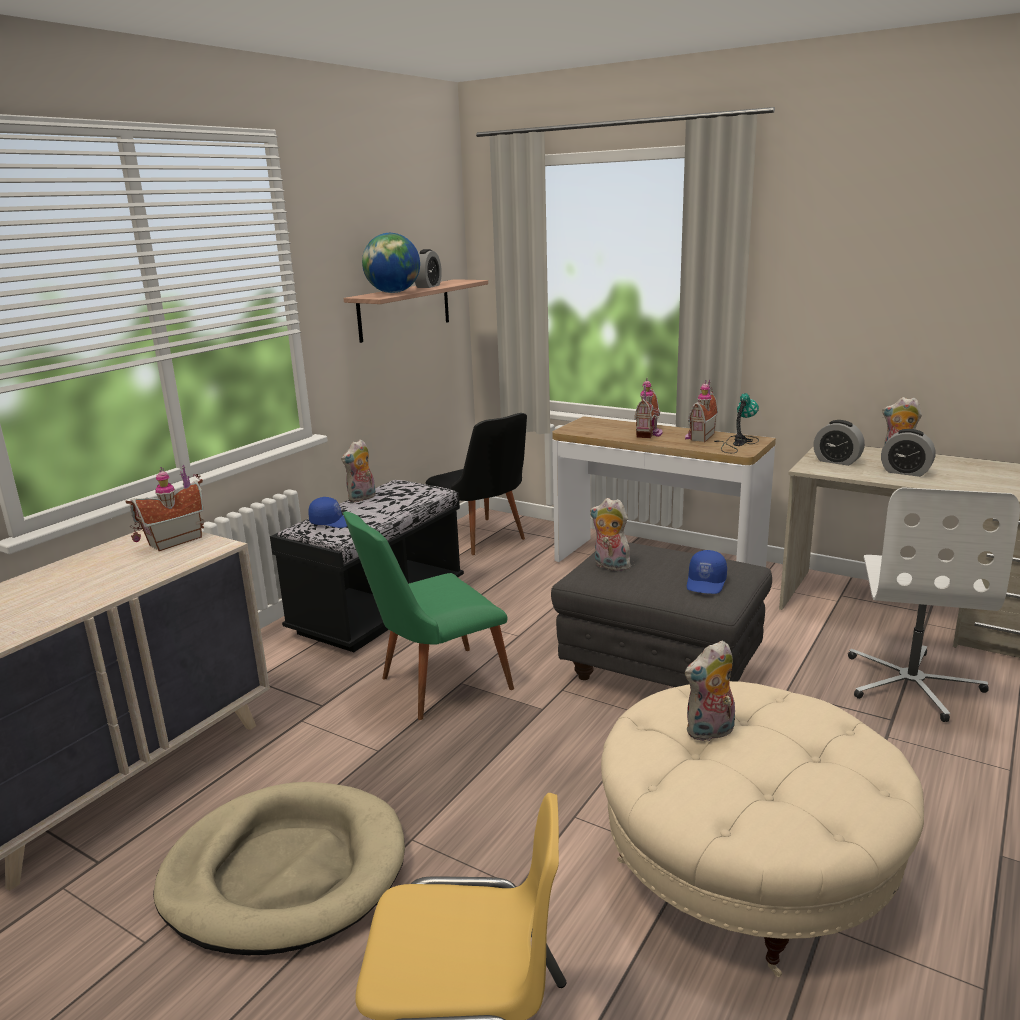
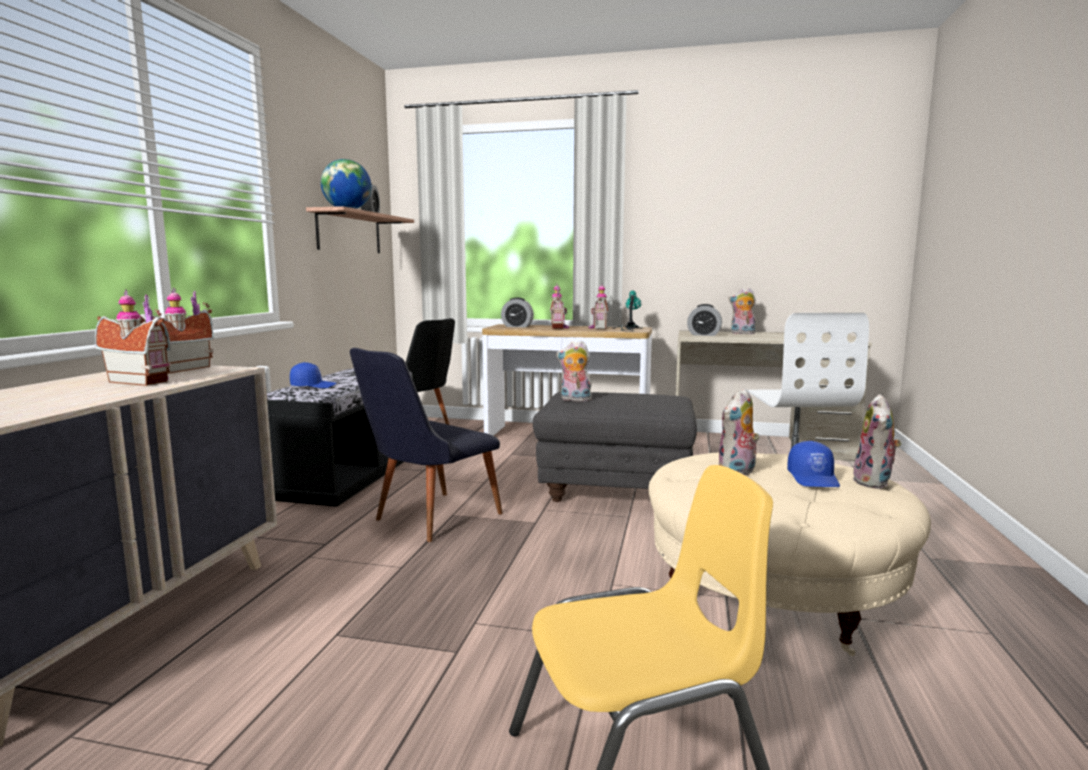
camera: 20 degrees left, 10 degrees down
(130, 568) = (142, 381): none -> toy house
(285, 872) = (355, 670): beige dog bed -> none
(362, 498) = (329, 376): plush toy -> plush toy (874, 482)
(432, 686) = (427, 519): green chair -> black chair
(706, 583) = (657, 402): blue cap -> blue cap (814, 478)
(905, 472) = (754, 336): alarm clock -> alarm clock (517, 326)

